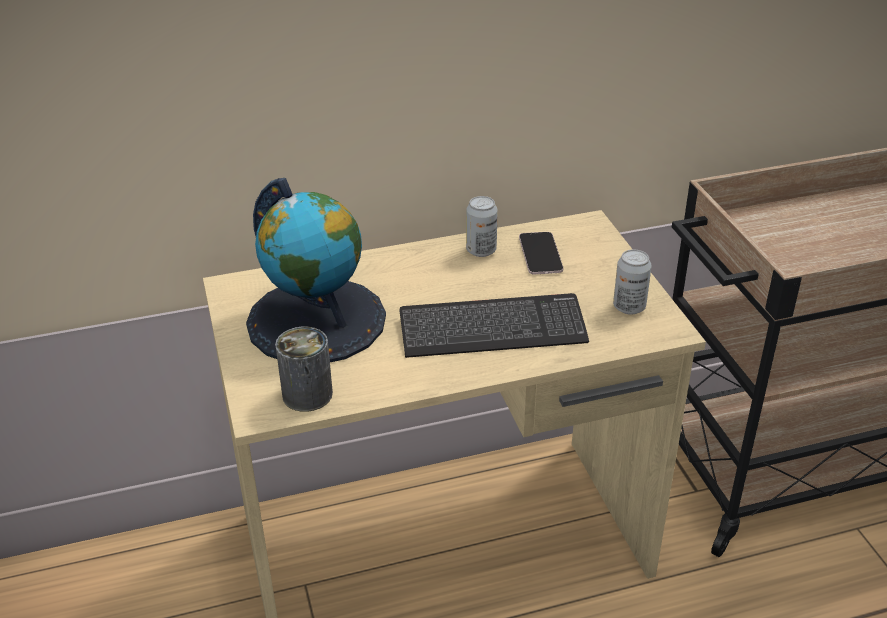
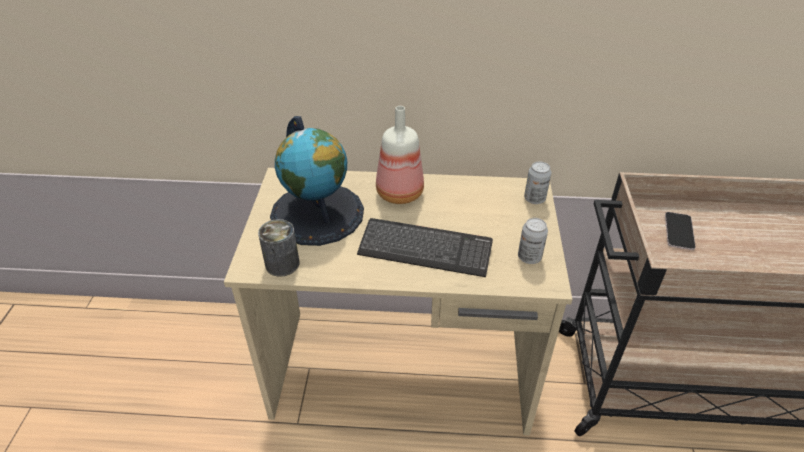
camera: 20 degrees right, 5 degrees up
(417, 271) = (399, 194): none -> bottle
(481, 250) = (449, 190): can -> can (534, 199)
(540, 254) = (488, 202): phone -> phone (679, 231)

